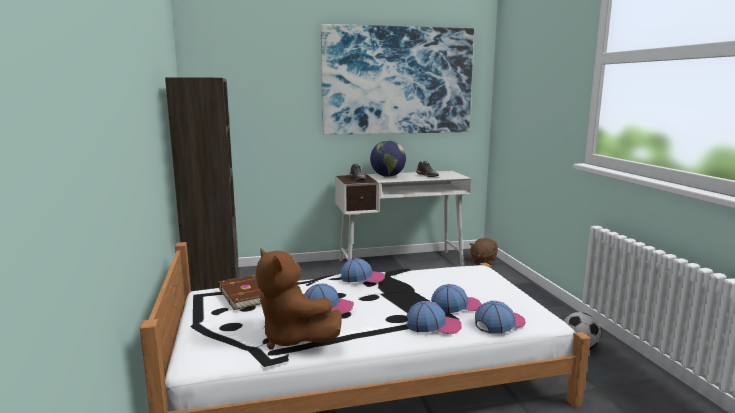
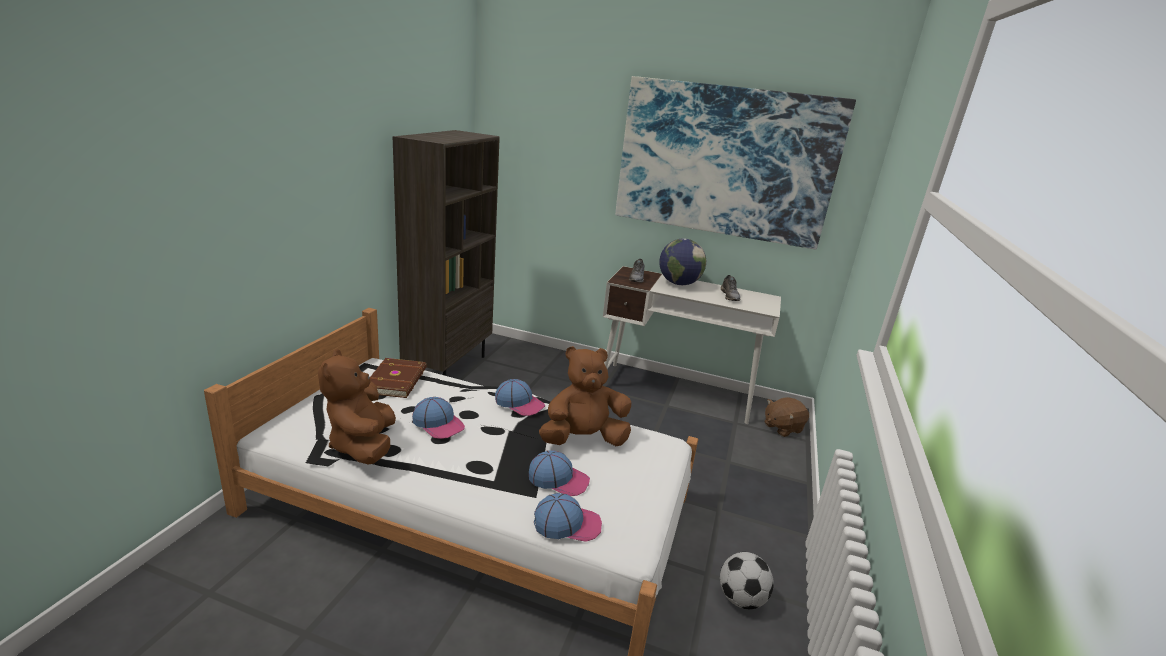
camera: 30 degrees right, 10 degrees up
(433, 282) = (583, 439): none -> brown plush toy
(433, 325) = (498, 492): cap -> none

